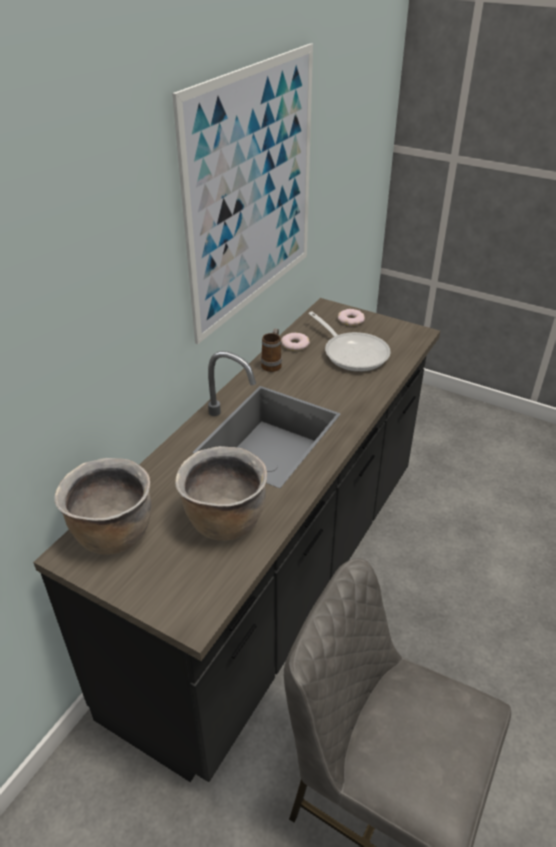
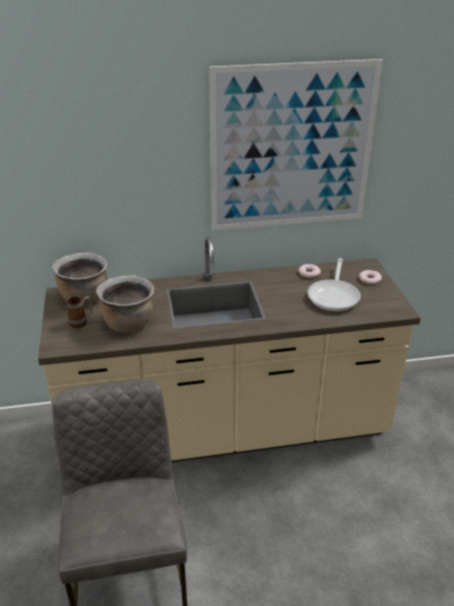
camera: 50 degrees right, 5 degrees down
(273, 364) = (277, 275): mug -> mug (82, 323)
(278, 583) = (227, 433): black counter -> beige counter

